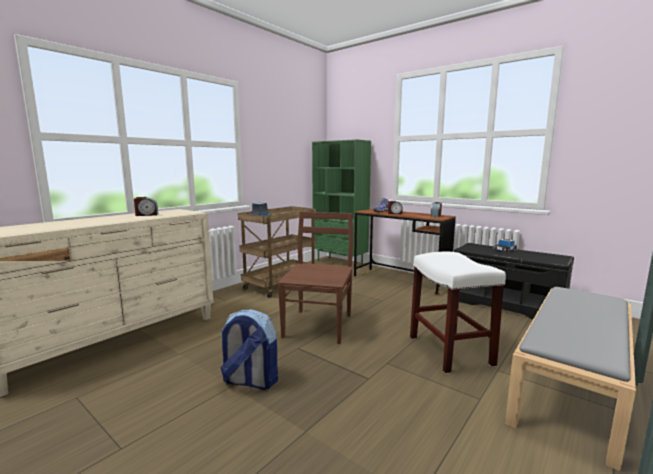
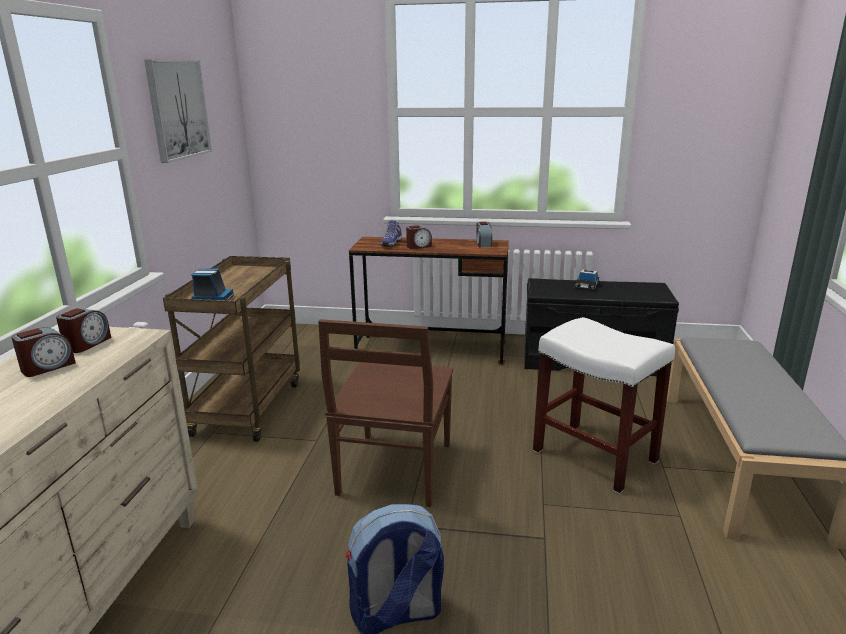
camera: 30 degrees left, 10 degrees up
(171, 212) = (87, 344): none -> alarm clock
(278, 132) = (178, 109): none -> picture
(319, 325) = (394, 470): brown chair -> brown chair turned 150 degrees counterclockwise
(340, 262) = (306, 333): green bookcase -> none

